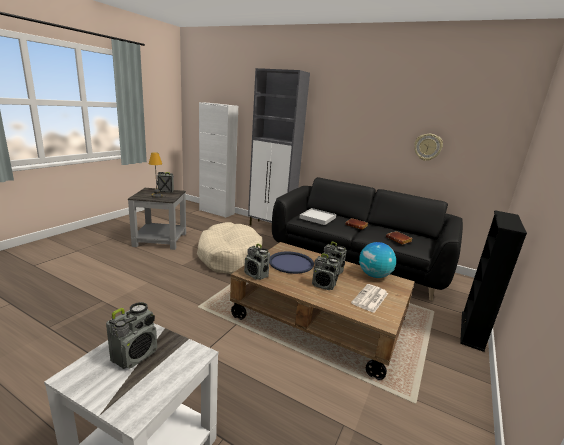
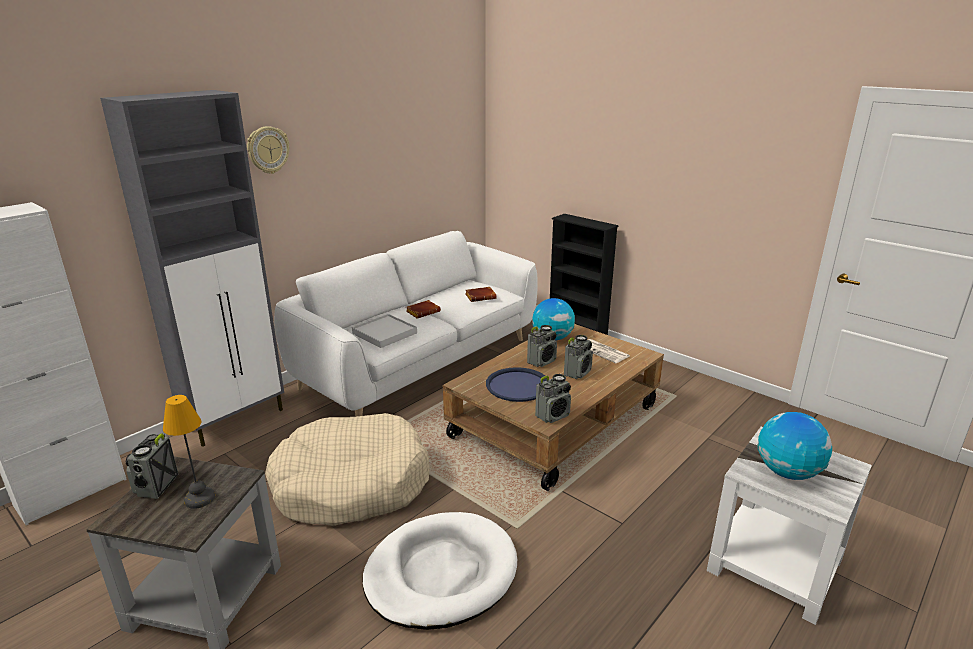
camera: 75 degrees left, 5 degrees up
(135, 355) = (787, 472): radio -> globe
(164, 285) = (441, 573): none -> white dog bed
(357, 262) = (418, 363): black sofa -> white sofa
(427, 147) = (409, 170): wall clock -> wall clock (268, 150)

